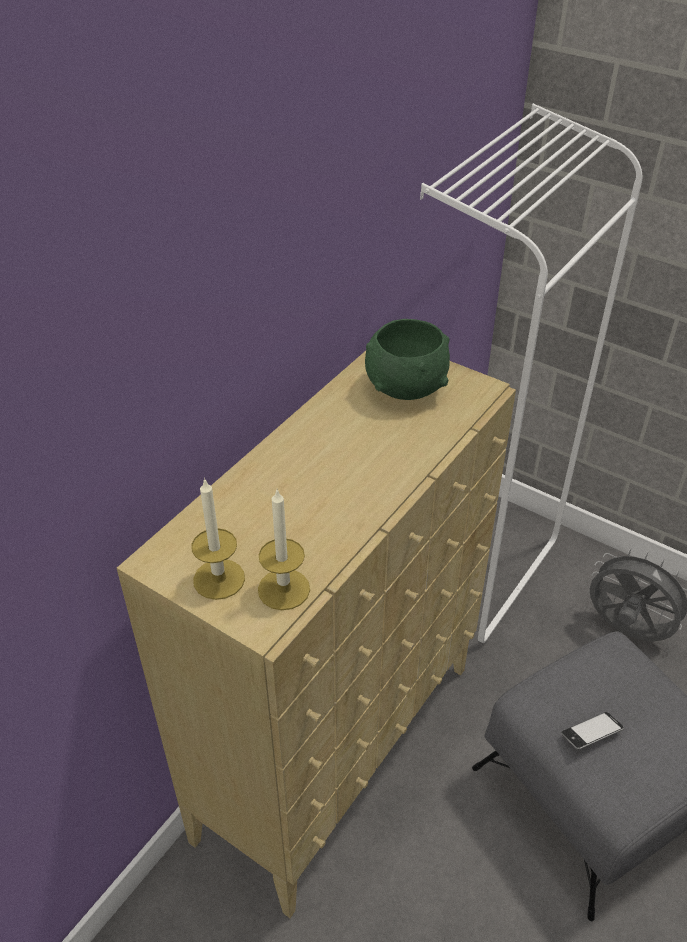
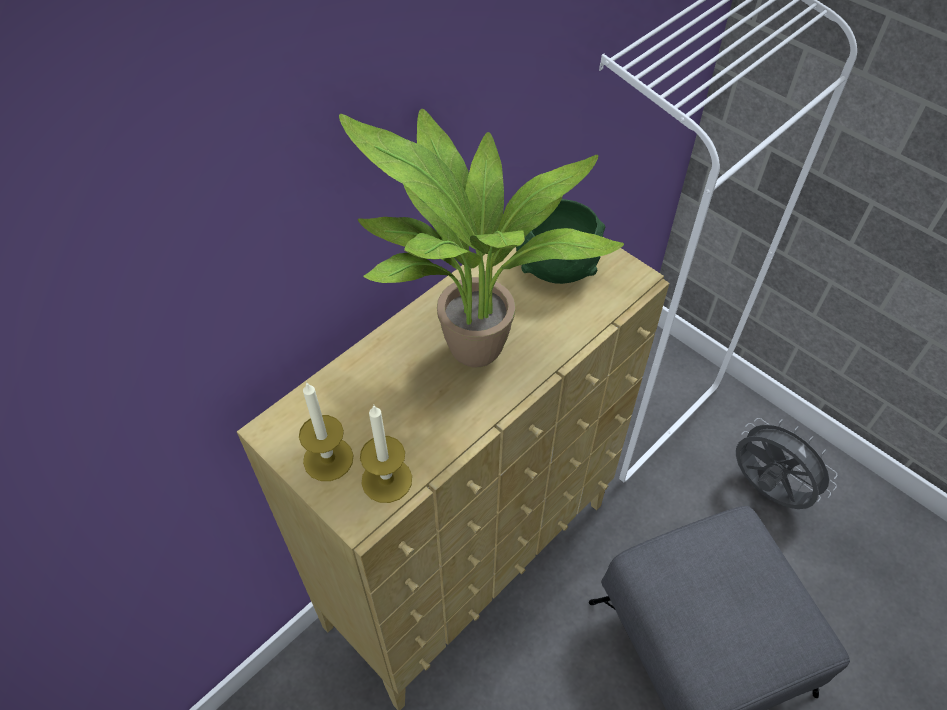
camera: 10 degrees right, 10 degrees up
(342, 473) = (471, 357): none -> potted plant
(591, 733) = (696, 608): phone -> none

